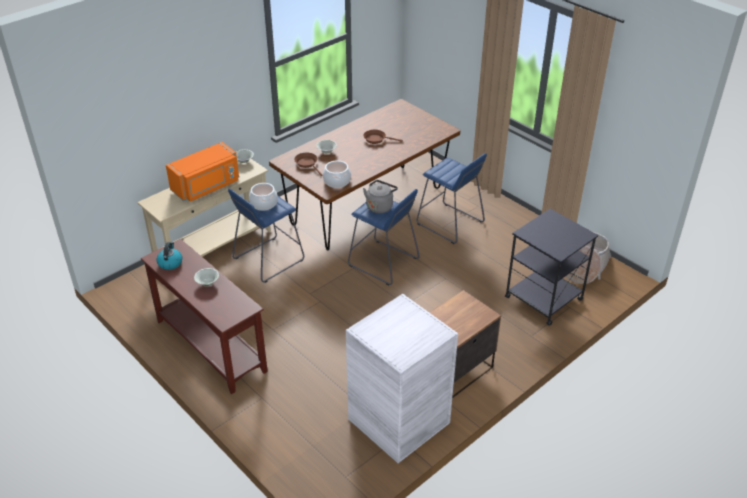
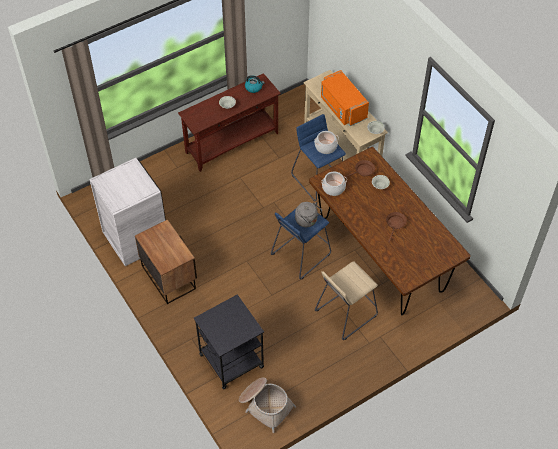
camera: 100 degrees right, 15 degrees up
(450, 223) = (345, 313): blue stool -> beige stool

